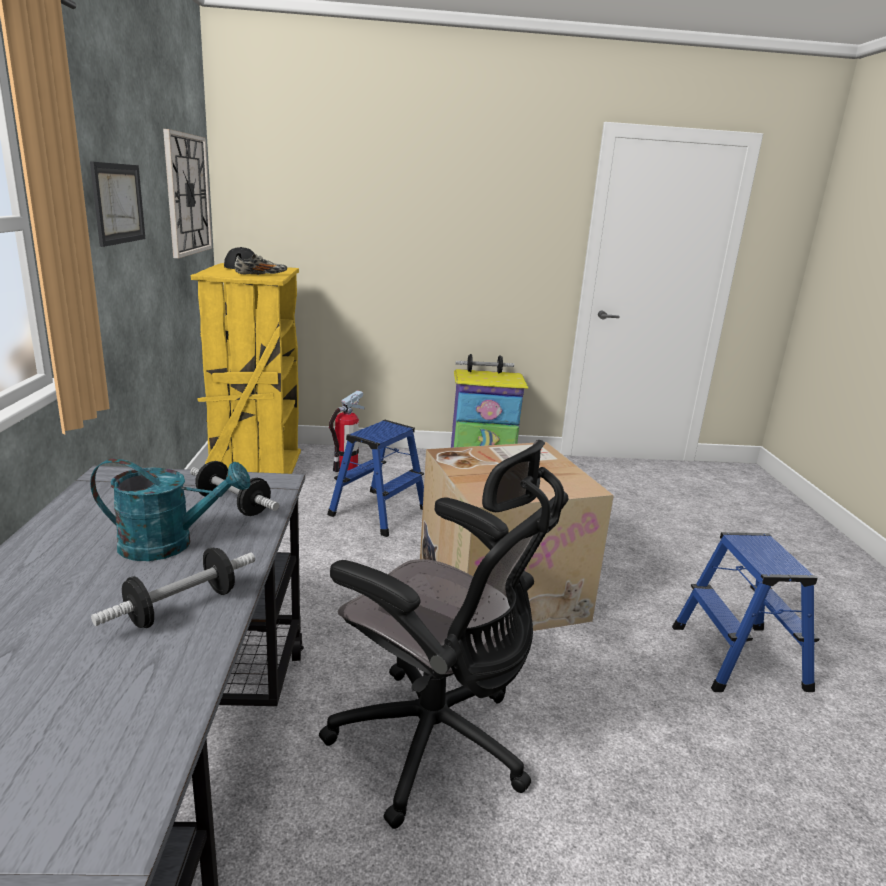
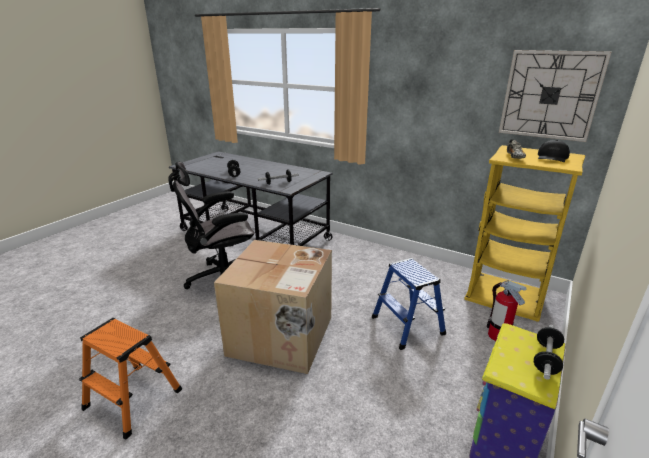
camera: 125 degrees right, 5 degrees up
(118, 203) = (429, 91): picture -> none
(169, 544) = (264, 175): turquoise watering can -> none
(739, 657) = (133, 398): blue step ladder -> orange step ladder

